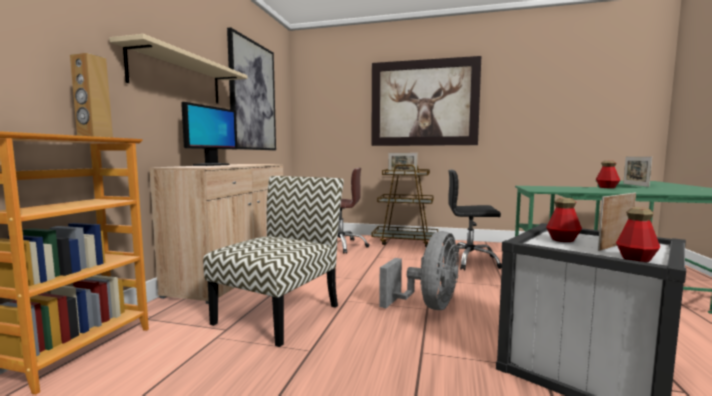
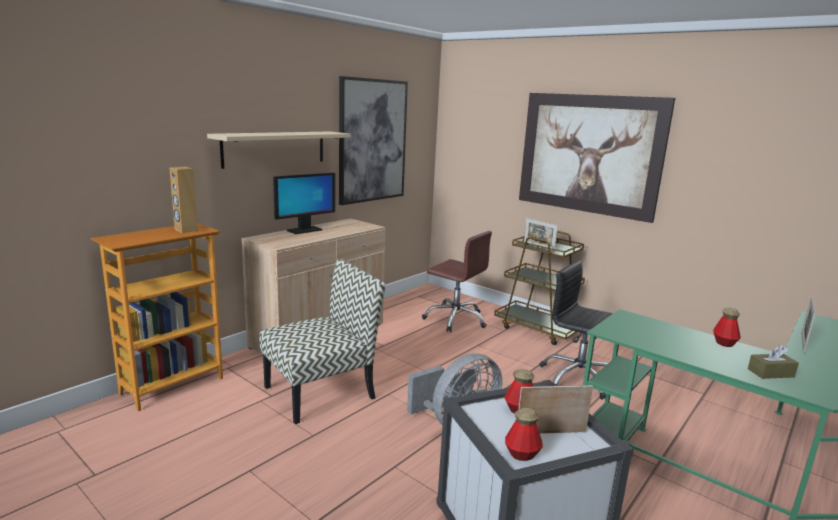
camera: 25 degrees right, 10 degrees up
(664, 191) = (770, 373): none -> brown tissue box

